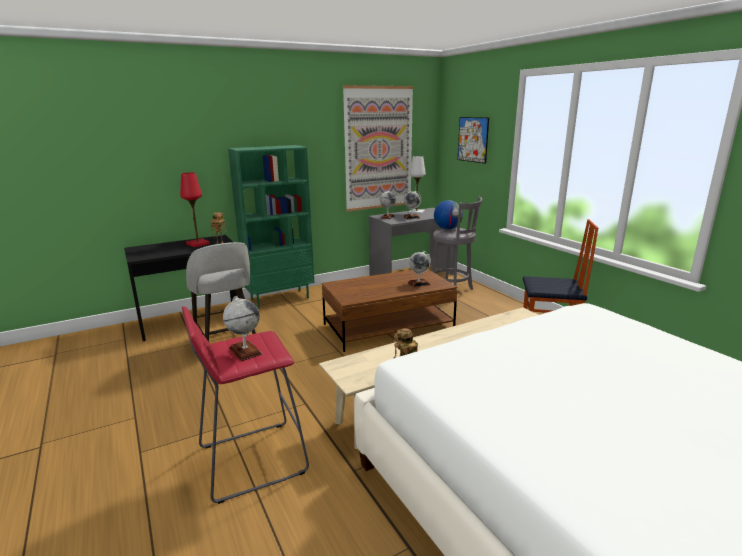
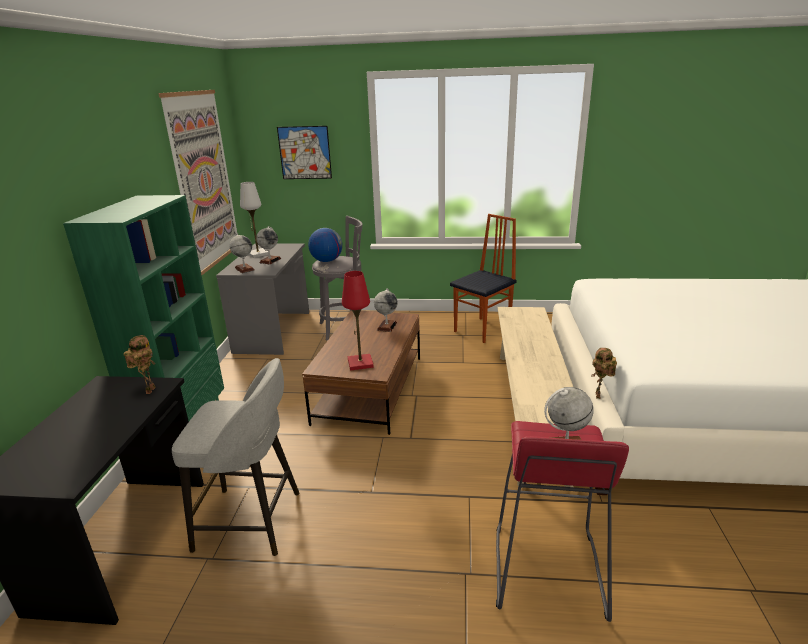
camera: 55 degrees left, 5 degrees up
(198, 244) = (103, 408): red table lamp -> red table lamp (360, 363)

